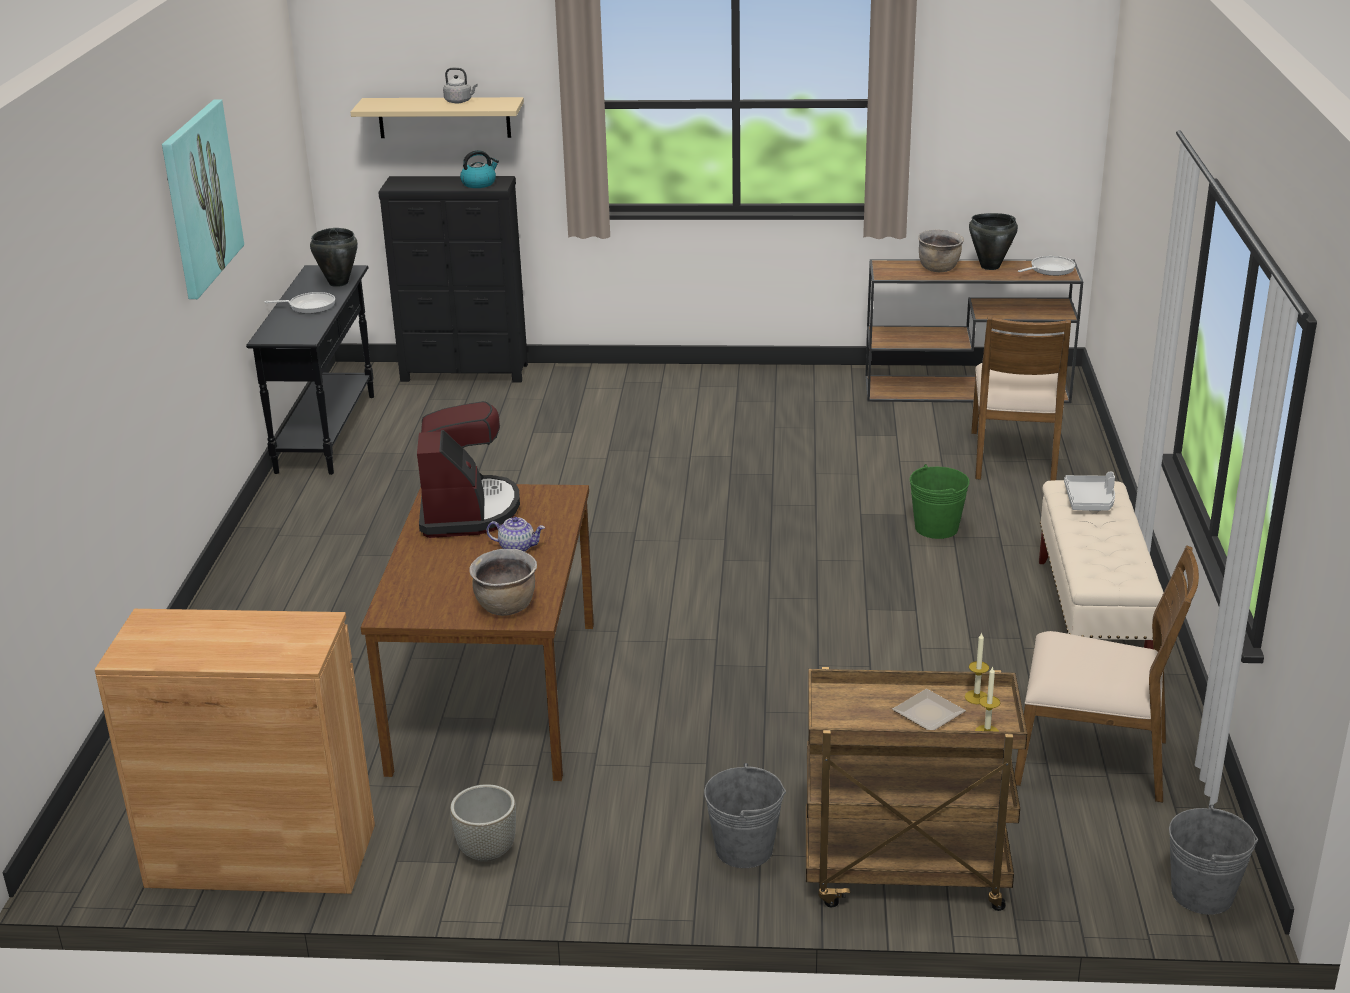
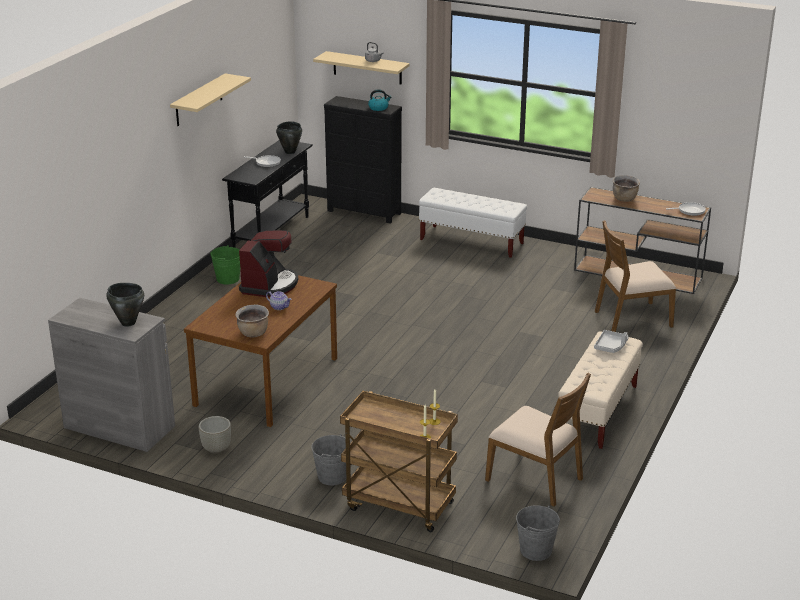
camera: 20 degrees right, 0 degrees up
(199, 197) = (199, 100): picture -> beige shelf
(262, 855) = (119, 427): brown cabinet -> grey cabinet
(675, 387) = (472, 242): none -> white bench
(926, 714) = (404, 423): plate -> none
(936, 528) = (553, 347): green bucket -> green bucket (228, 279)
(989, 266) = (655, 203): black cooking pot -> black cooking pot (128, 322)
(1015, 457) = (632, 318): brown chair -> brown chair turned 45 degrees clockwise

